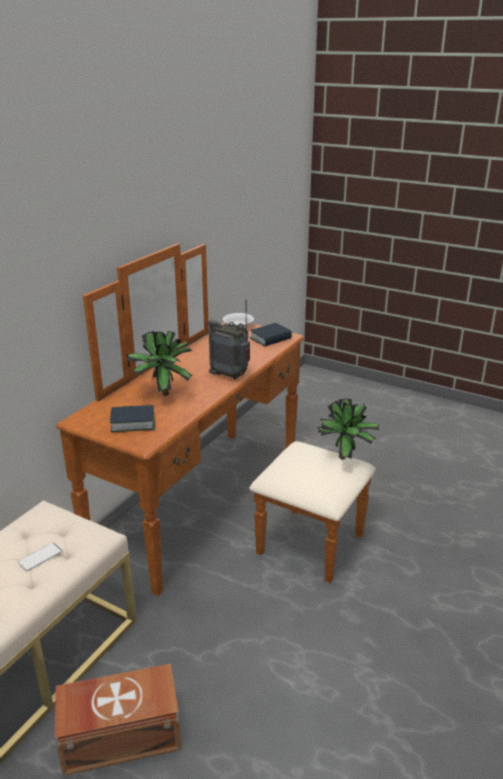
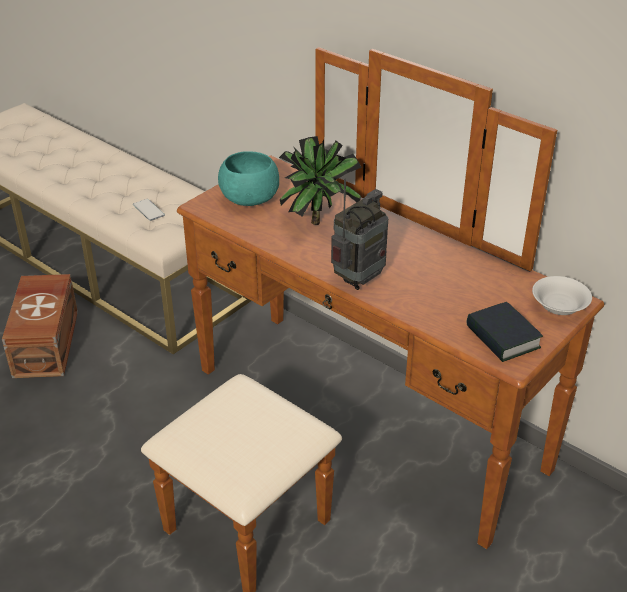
camera: 100 degrees right, 10 degrees up
(132, 423) = (251, 199): book -> turquoise bowl
(346, 459) = (252, 472): potted plant -> none

